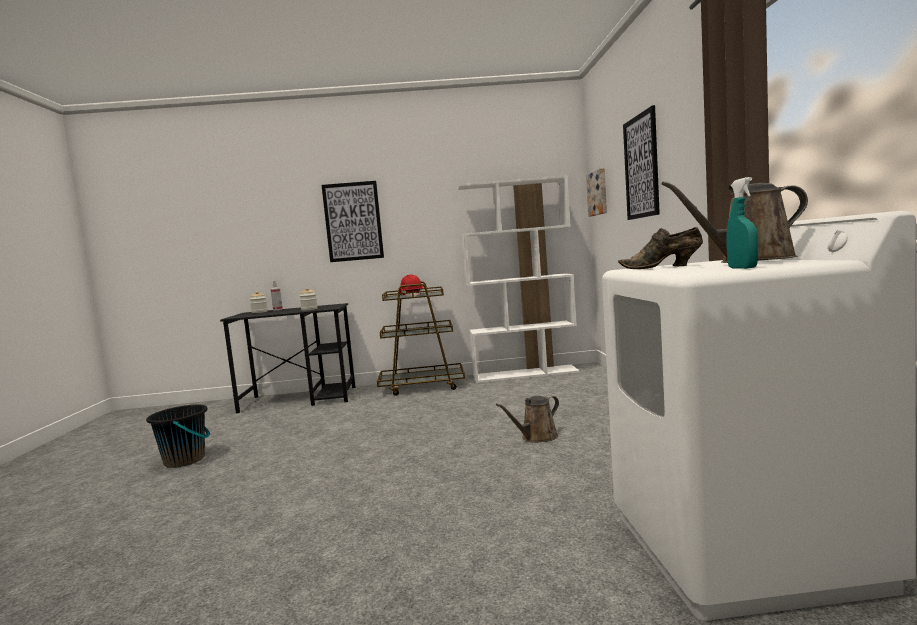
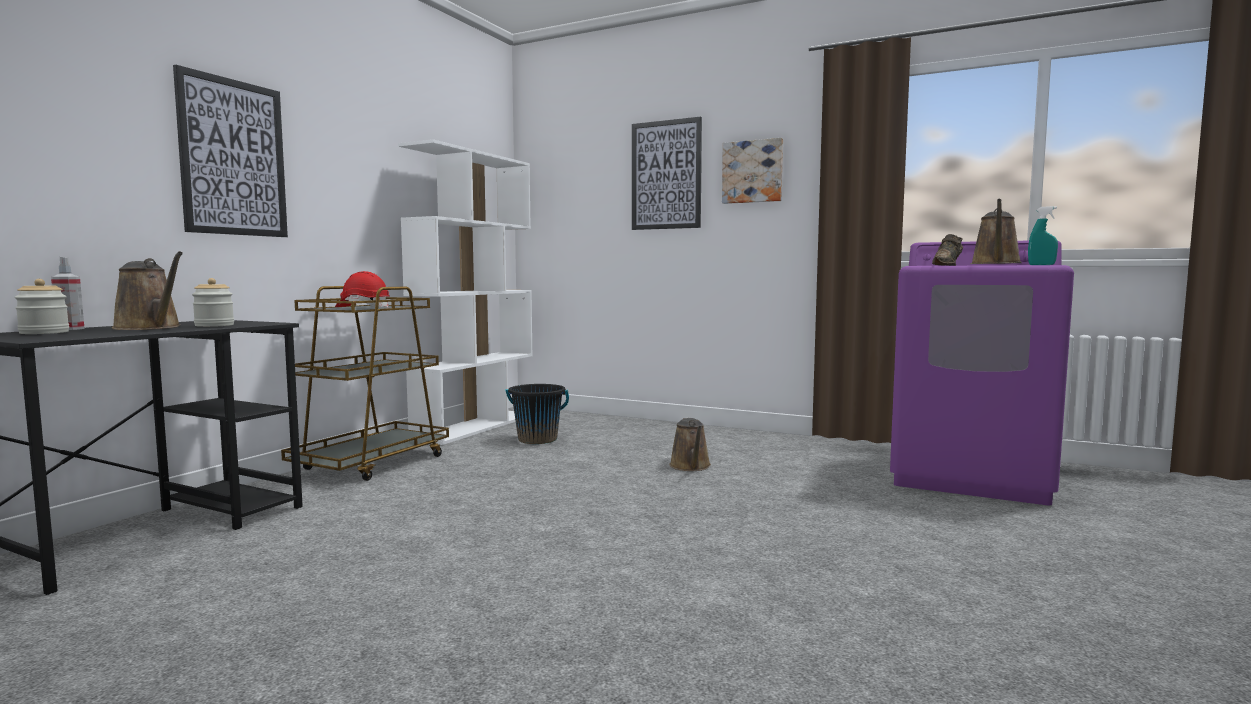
camera: 60 degrees left, 0 degrees up
(185, 460) = (274, 671): black bucket -> black bucket (537, 439)
(289, 310) = (150, 328): none -> brown watering can
(598, 193) = (550, 193): picture -> picture (753, 172)
(740, 548) = (971, 476): white washing machine -> purple washing machine

